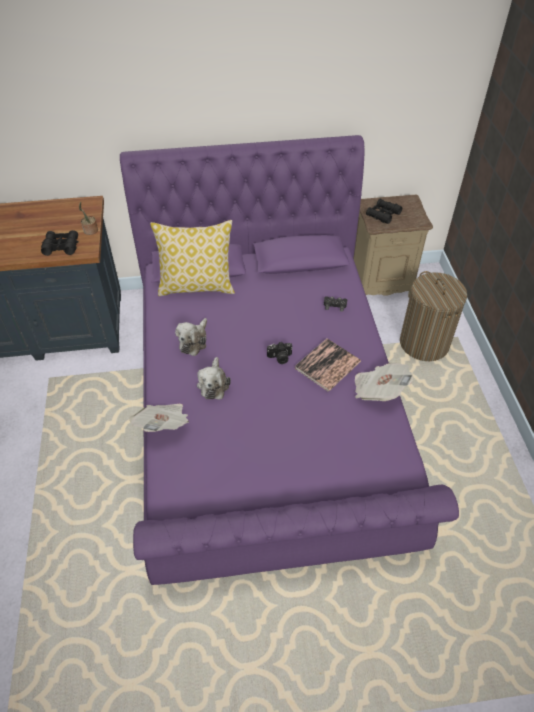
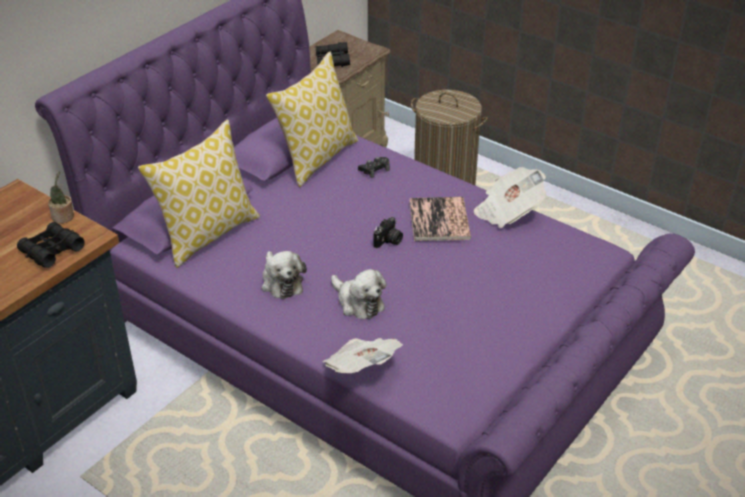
camera: 45 degrees left, 10 degrees down
(313, 276) = (317, 158): none -> pillow

